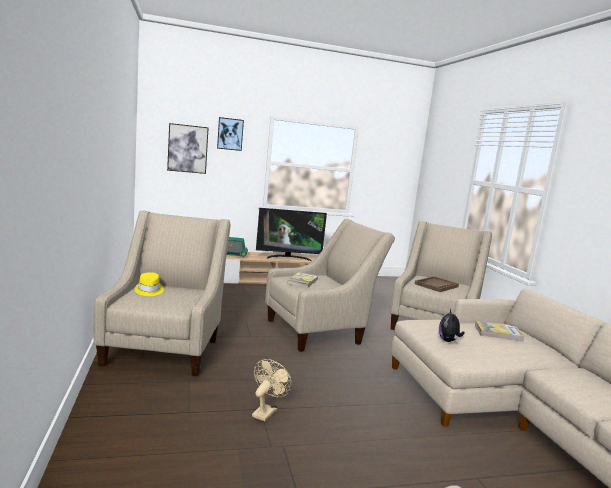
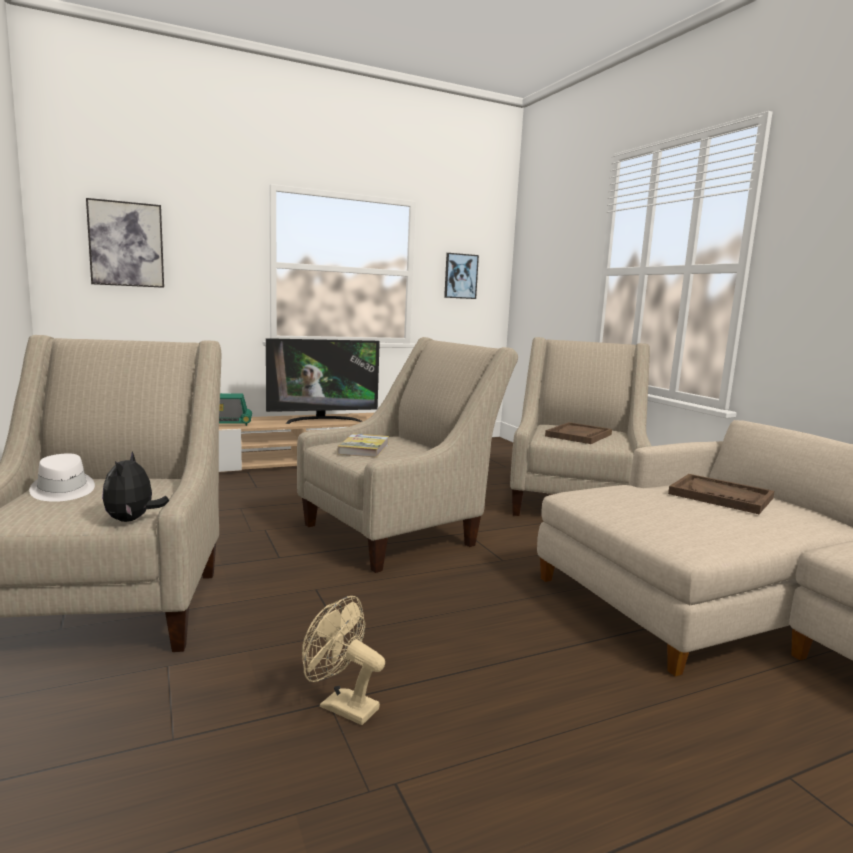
camera: 10 degrees left, 0 degrees up
(148, 290) = (62, 491): yellow hat -> white hat
(230, 134) = (201, 217): picture -> picture (460, 276)
(266, 411) = (341, 706): beige fan -> beige fan turned 75 degrees counterclockwise
(448, 341) = (651, 518): plush toy -> plush toy (132, 520)
(498, 333) = (721, 496): book -> brown tray

